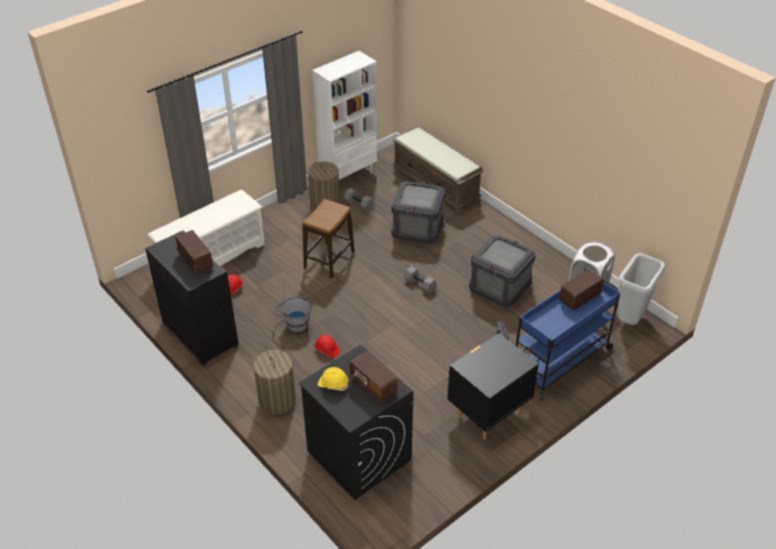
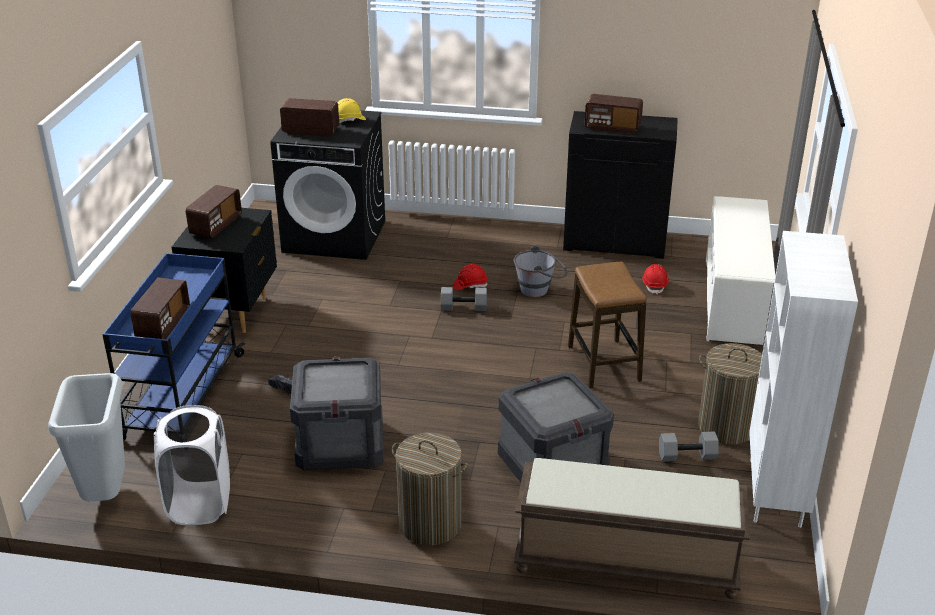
camera: 140 degrees right, 10 degrees down
(277, 400) = (461, 235): laundry basket -> laundry basket (430, 524)
(419, 285) = (453, 393): grey dumbbell -> grey dumbbell (464, 307)
(497, 368) = (216, 225): none -> radio

